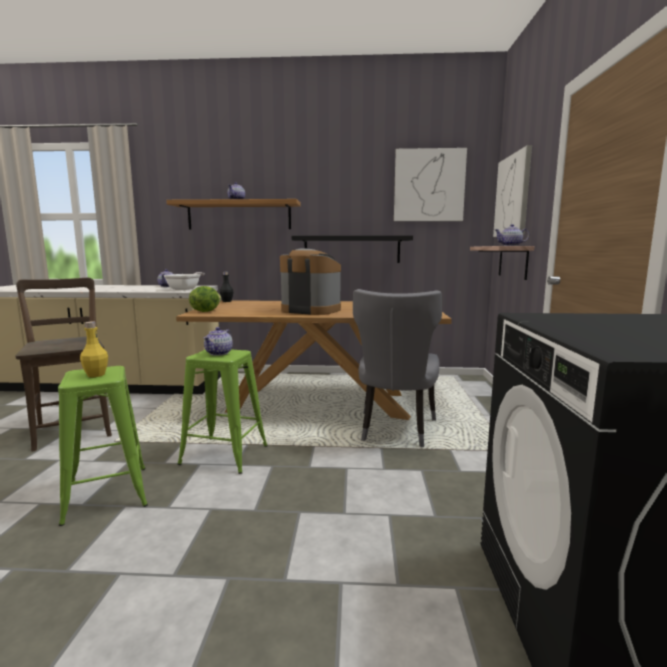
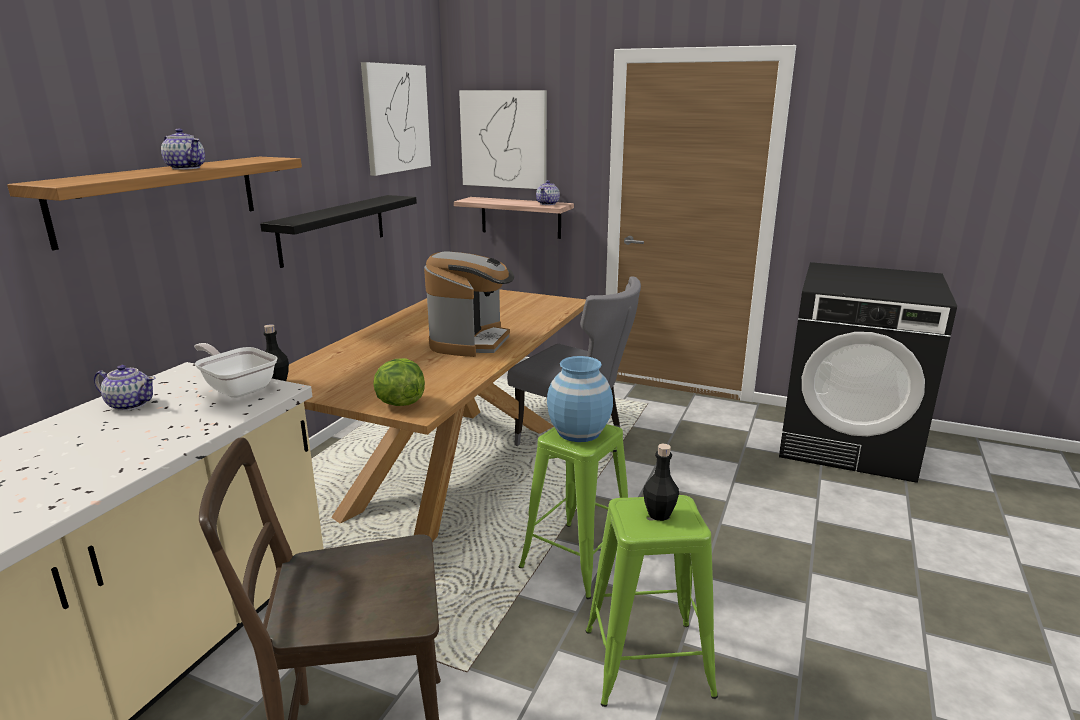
camera: 70 degrees left, 10 degrees up
(96, 375) = (659, 514): yellow bottle -> black bottle
(219, 353) = (579, 432): teapot -> blue vase
(311, 310) = (471, 342): coffee machine -> coffee machine turned 150 degrees clockwise

